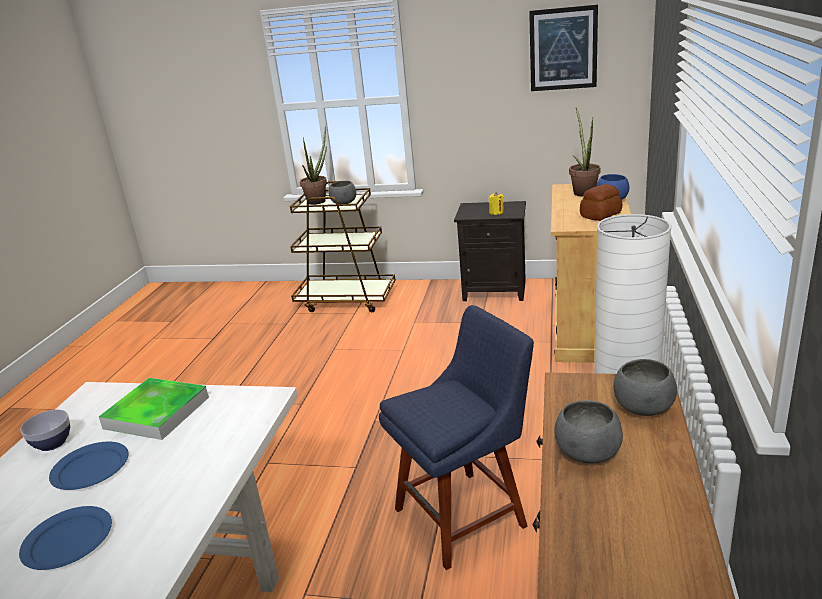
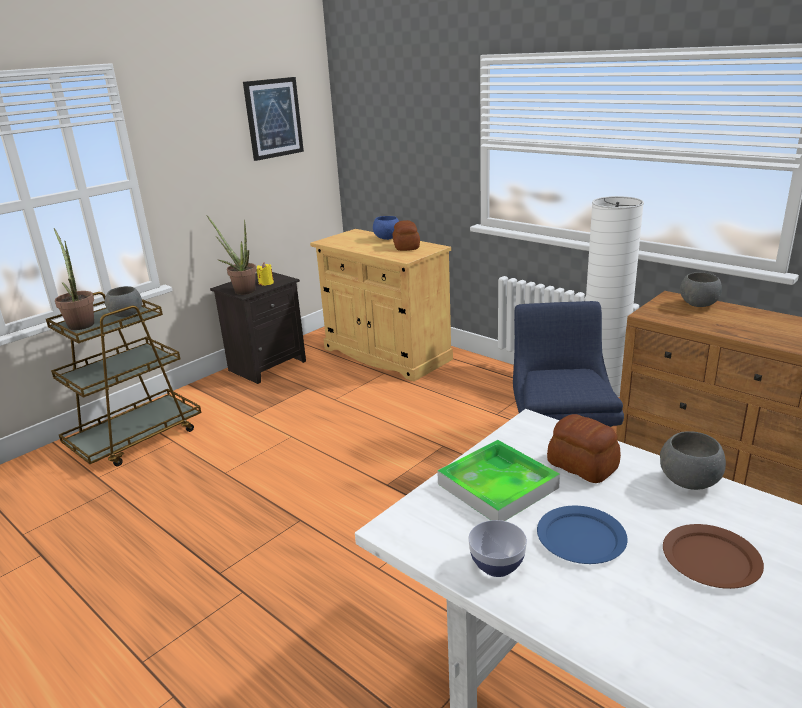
camera: 60 degrees left, 0 degrees up
(68, 540) = (710, 559): blue plate -> brown plate
(201, 441) = (582, 466): none -> bread
(583, 192) = (349, 240): potted plant -> potted plant (241, 290)
(587, 454) = (737, 328): grey bowl -> grey bowl (688, 482)

